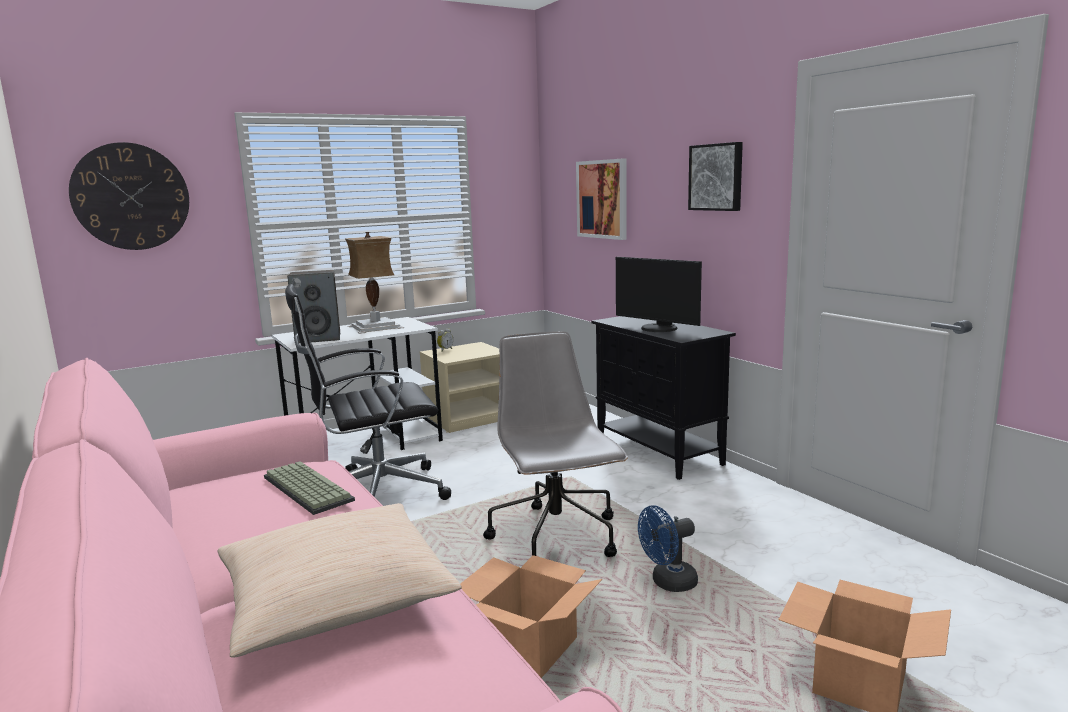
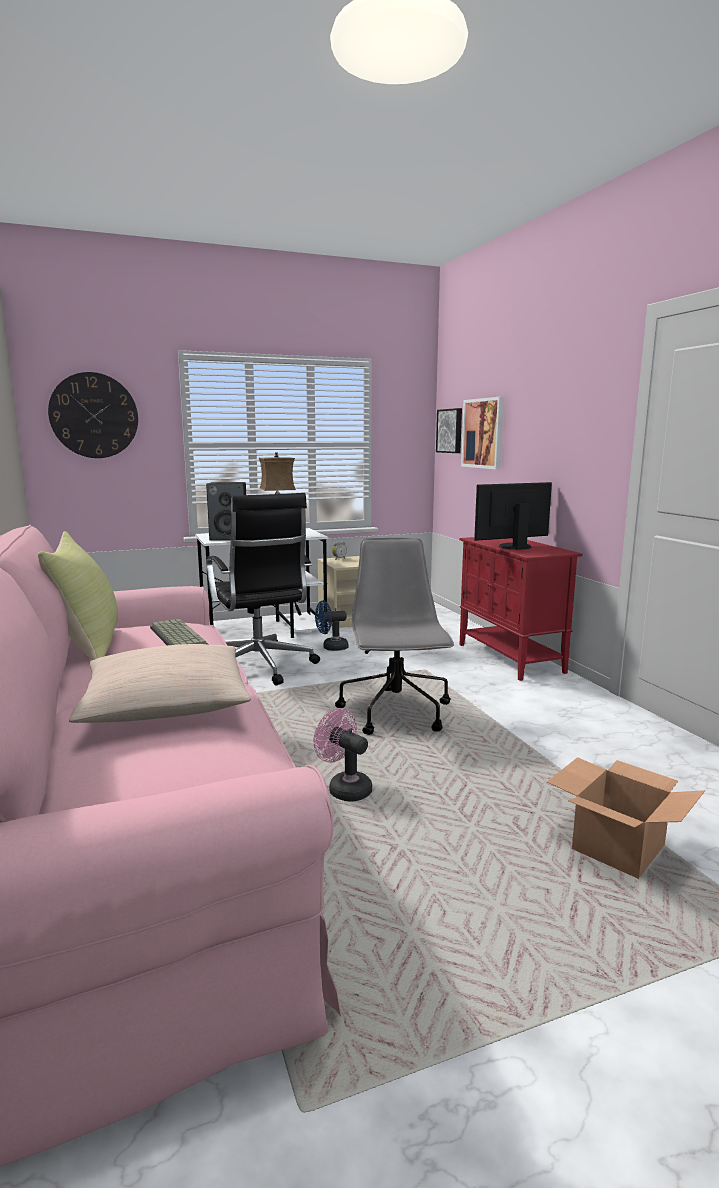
camera: 10 degrees right, 0 degrees up
(189, 513) = (88, 645): none -> yellow pillow
(375, 494) = (260, 667): black office chair -> black office chair turned 105 degrees counterclockwise
(530, 649) = (344, 788): cardboard box -> pink fan
(658, 329) = (513, 546): monitor -> monitor turned 105 degrees clockwise
(659, 452) = (511, 658): black cabinet -> red cabinet
(668, 583) = (478, 756): blue fan -> blue fan (331, 647)
(717, 177) = (575, 412): picture -> picture (450, 431)

